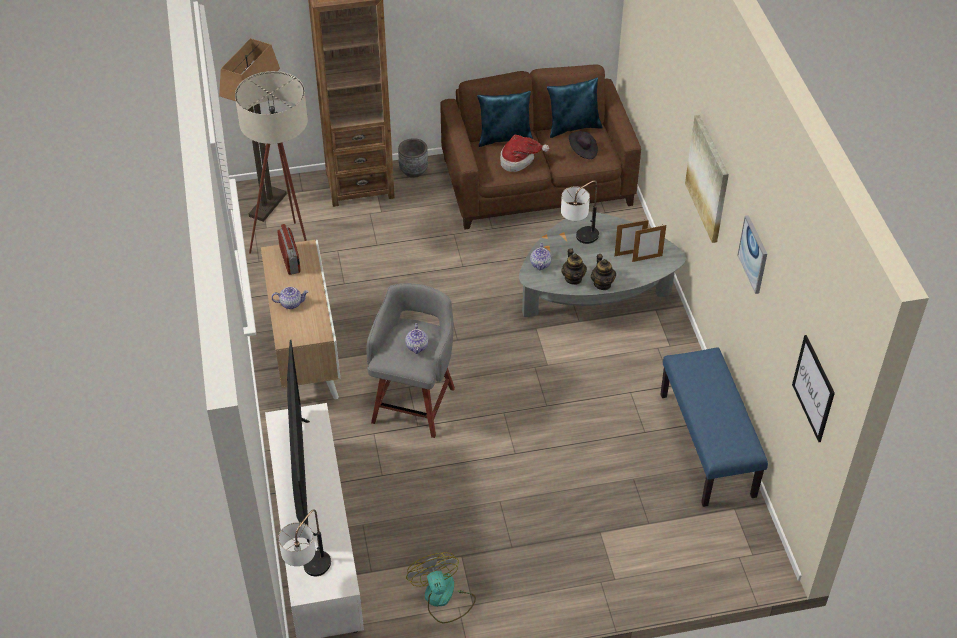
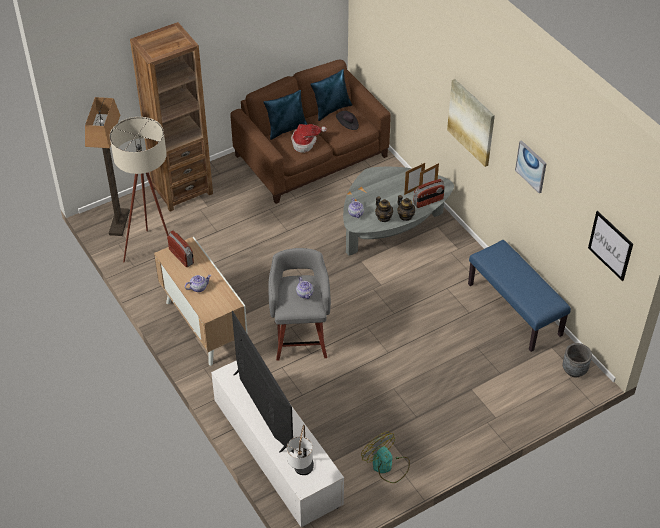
camera: 20 degrees left, 0 degrees up
(413, 171) = (217, 170): grey planter -> grey planter (574, 370)
(578, 241) = (374, 190): table lamp -> none
(641, 272) = (428, 201): none -> radio

